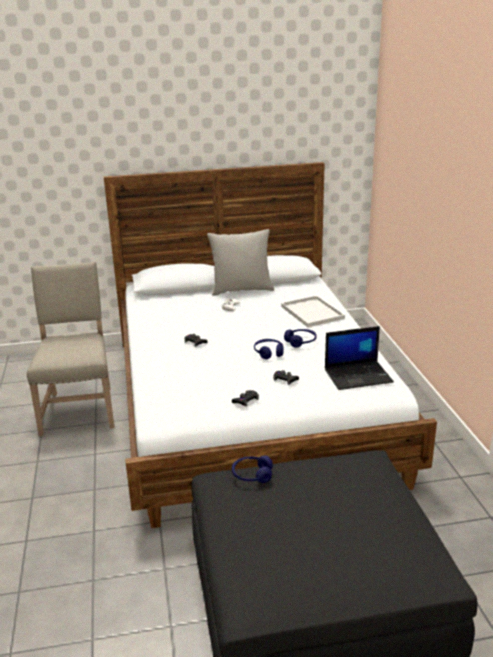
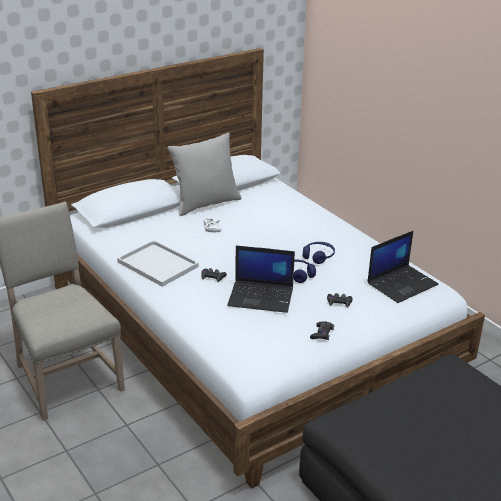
camera: 25 degrees left, 5 degrees up
(219, 363) = (262, 297): none -> laptop
(252, 475) = (371, 409): blue headphones -> none
(311, 312) = (300, 219): white tray -> white tray (156, 264)

